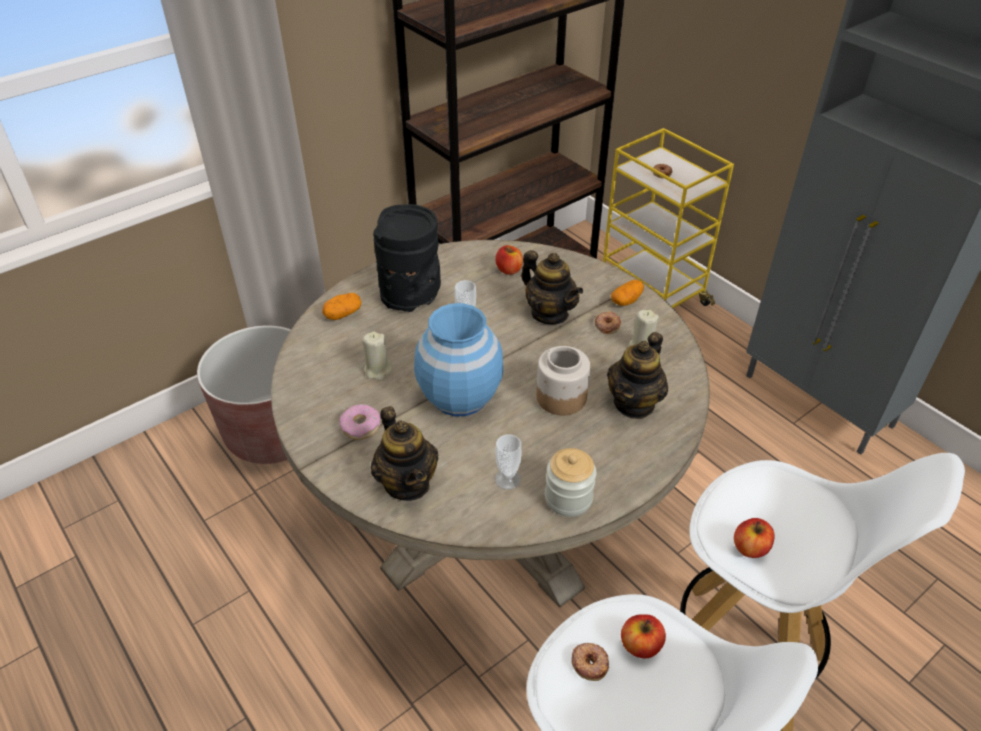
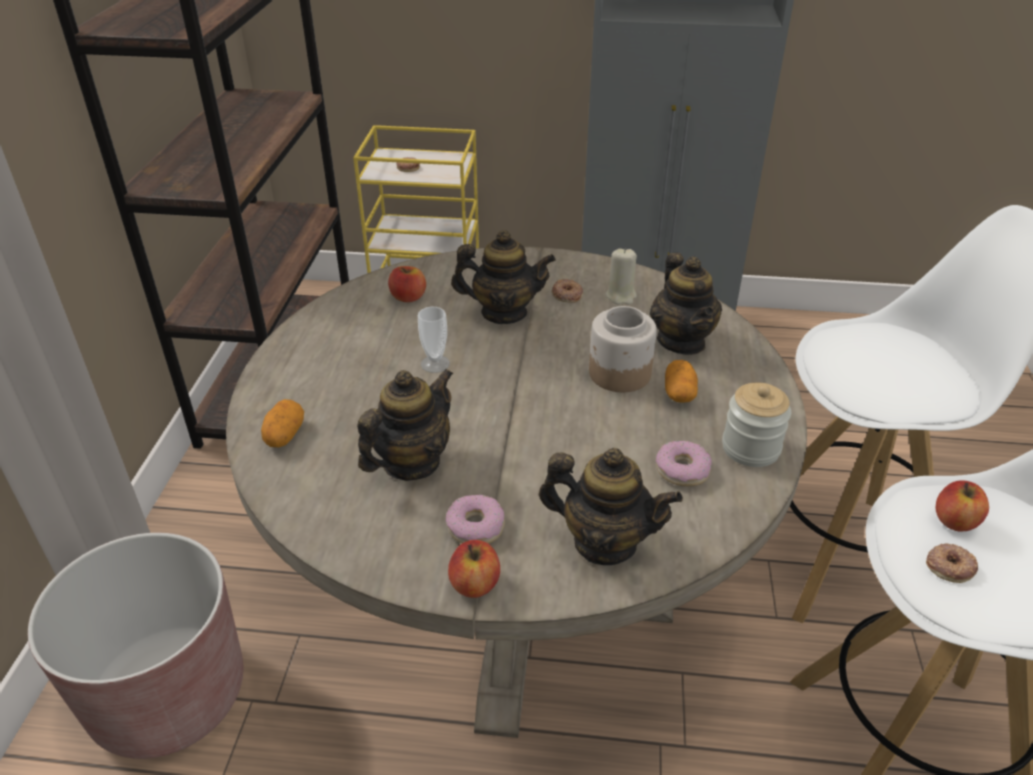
camera: 45 degrees left, 5 degrees down
(378, 370) = (411, 462): beige candle -> teapot
(411, 295) = (338, 372): black vase -> none
(459, 396) = (531, 431): blue vase -> none
(507, 479) = (682, 470): cup -> donut
(626, 300) = (552, 267): potato -> potato (679, 393)
(750, 548) = (901, 393): apple -> apple (475, 584)

